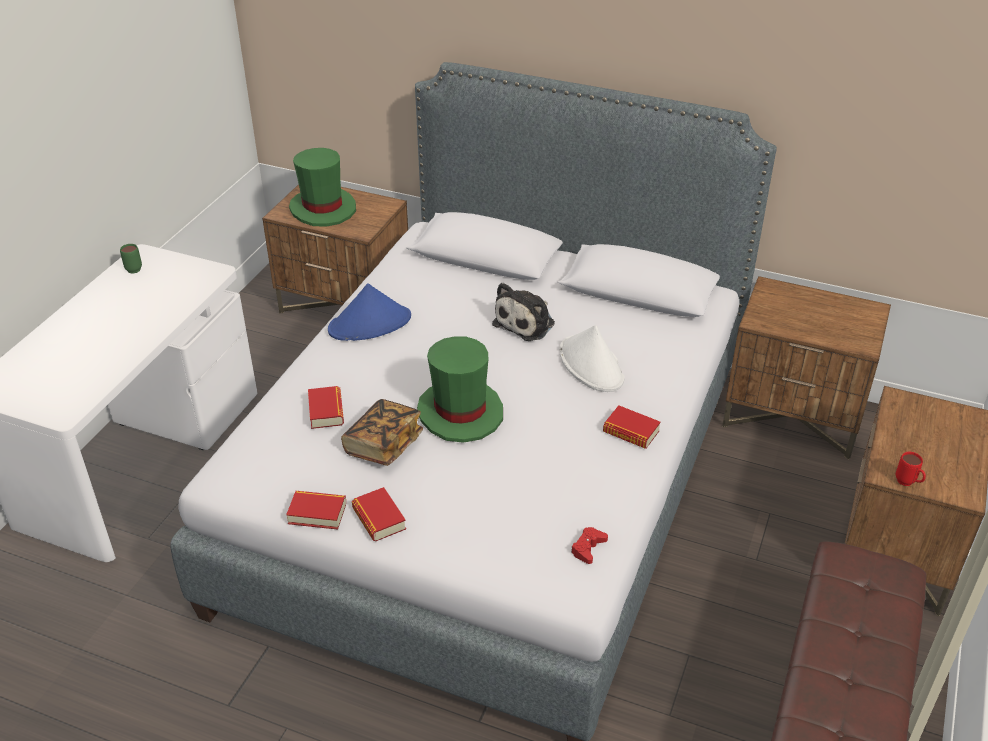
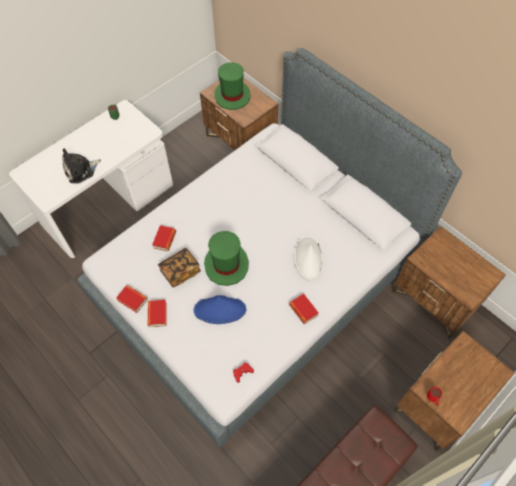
camera: 25 degrees right, 20 degrees up
(370, 324) = (213, 189): blue hat -> blue hat (220, 310)
(526, 323) = (291, 217): plush toy -> plush toy (81, 170)

